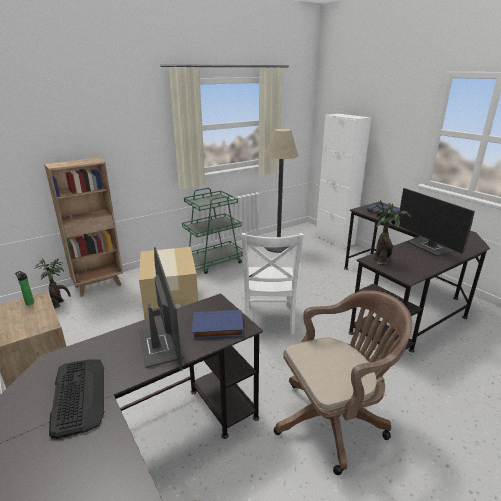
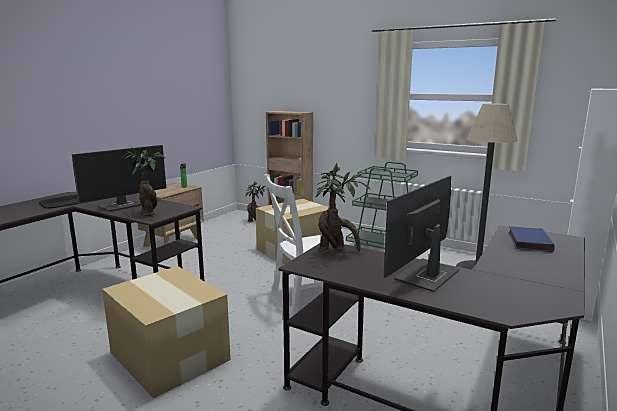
camera: 65 degrees right, 10 degrees down
(217, 327) = (149, 213): blue book -> potted plant
(334, 419) = (169, 357): brown office chair -> cardboard box

